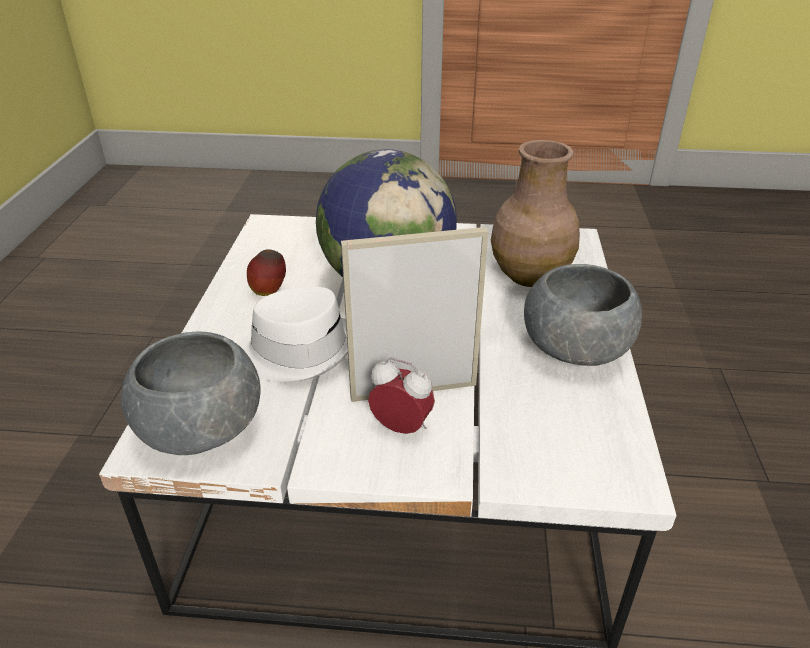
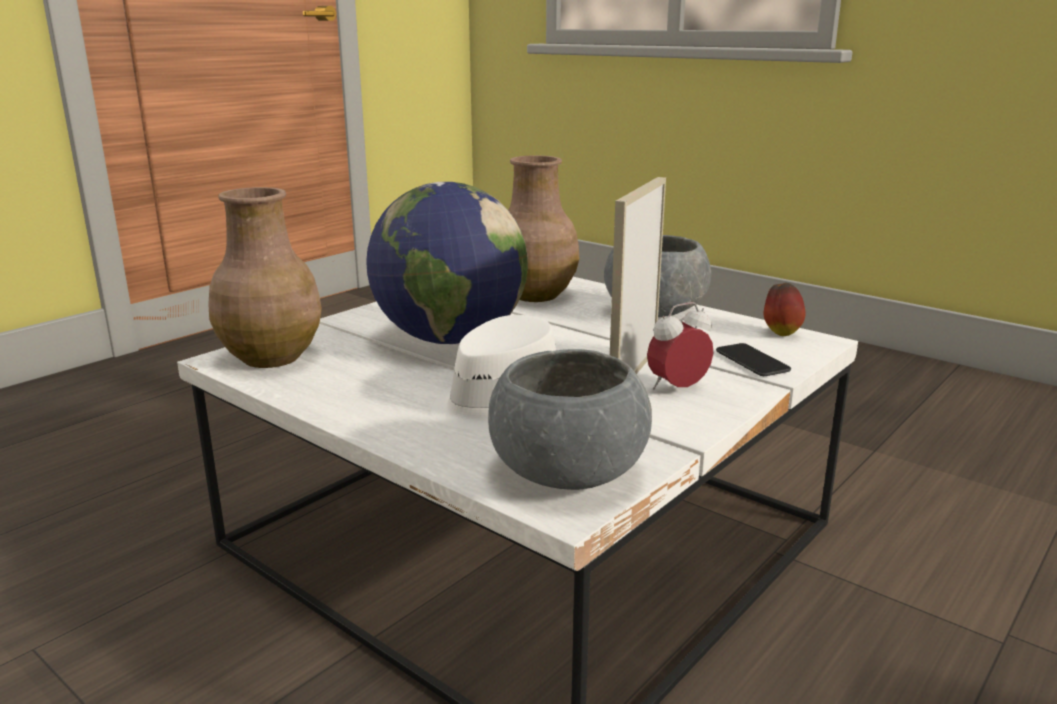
camera: 55 degrees left, 15 degrees down
(269, 292) = (370, 388): apple -> apple (781, 333)
(285, 237) = (273, 357): none -> brown vase
(516, 452) = (752, 361): none -> phone

